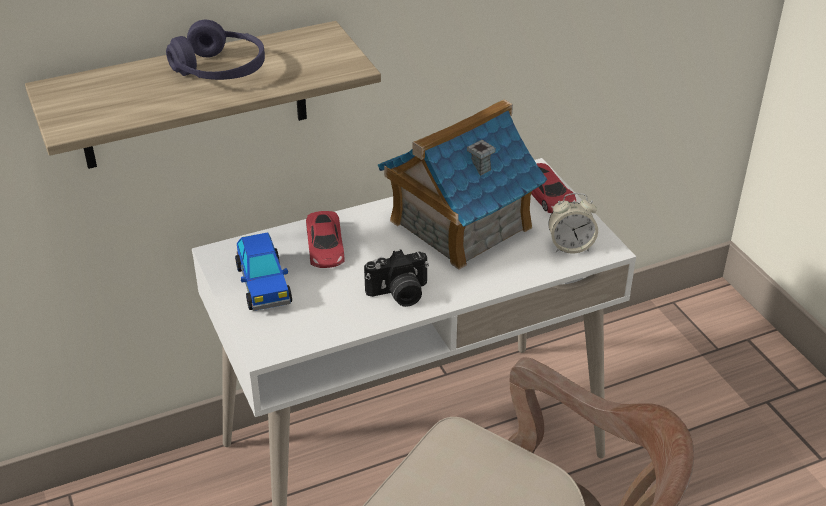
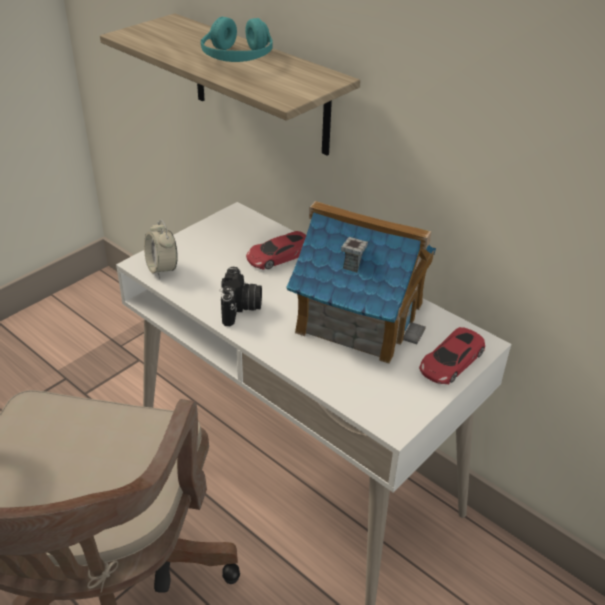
camera: 65 degrees right, 0 degrees up
(220, 70) = (237, 57): purple headphones -> turquoise headphones
(263, 285) = (214, 242): toy car -> none
(399, 294) = (241, 308): camera -> camera turned 135 degrees counterclockwise
(570, 246) = (379, 396): alarm clock -> alarm clock (162, 269)

